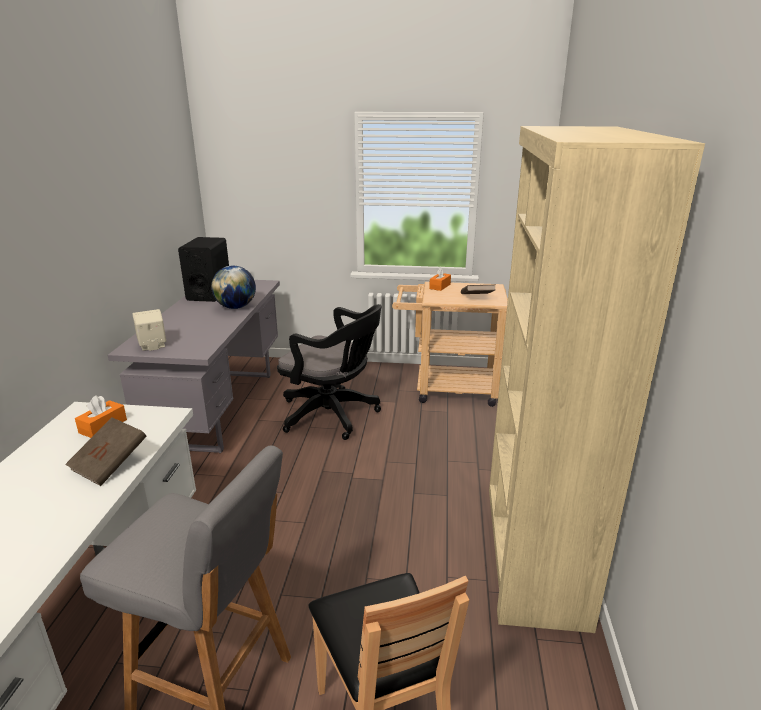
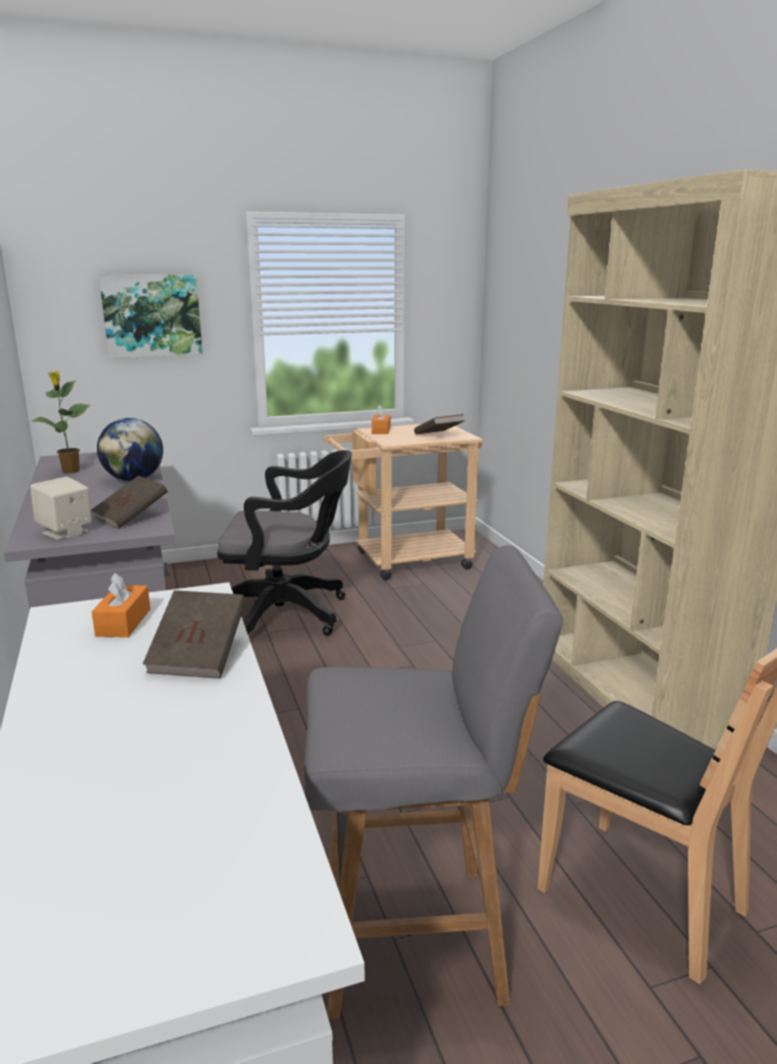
camera: 25 degrees left, 5 degrees down
(199, 340) = (131, 517): none -> brown book
(209, 294) = (70, 471): black speaker -> potted plant
(285, 187) = (152, 315): none -> picture

